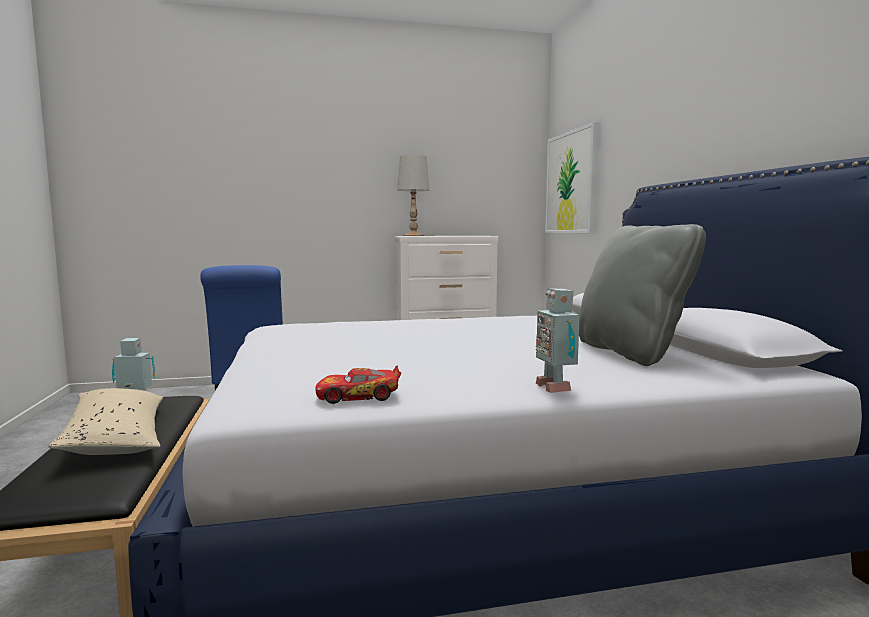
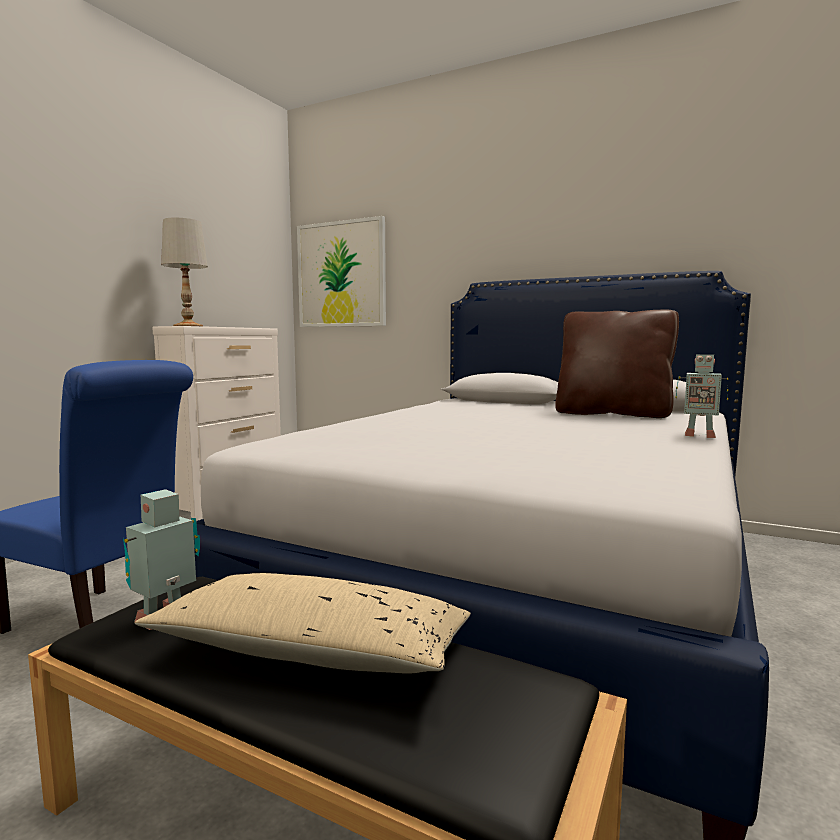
camera: 50 degrees left, 0 degrees up
(358, 396) = (679, 465): toy car -> none
(631, 352) = (612, 414): grey pillow -> brown pillow

